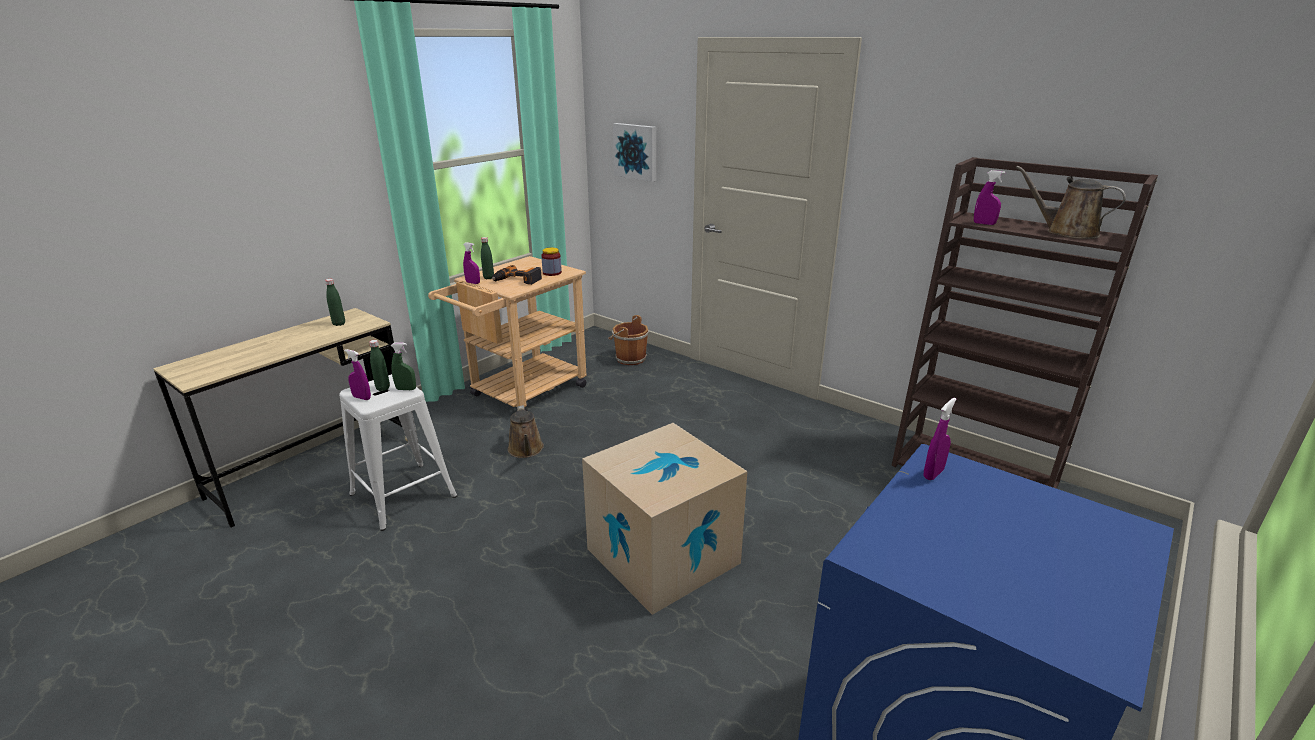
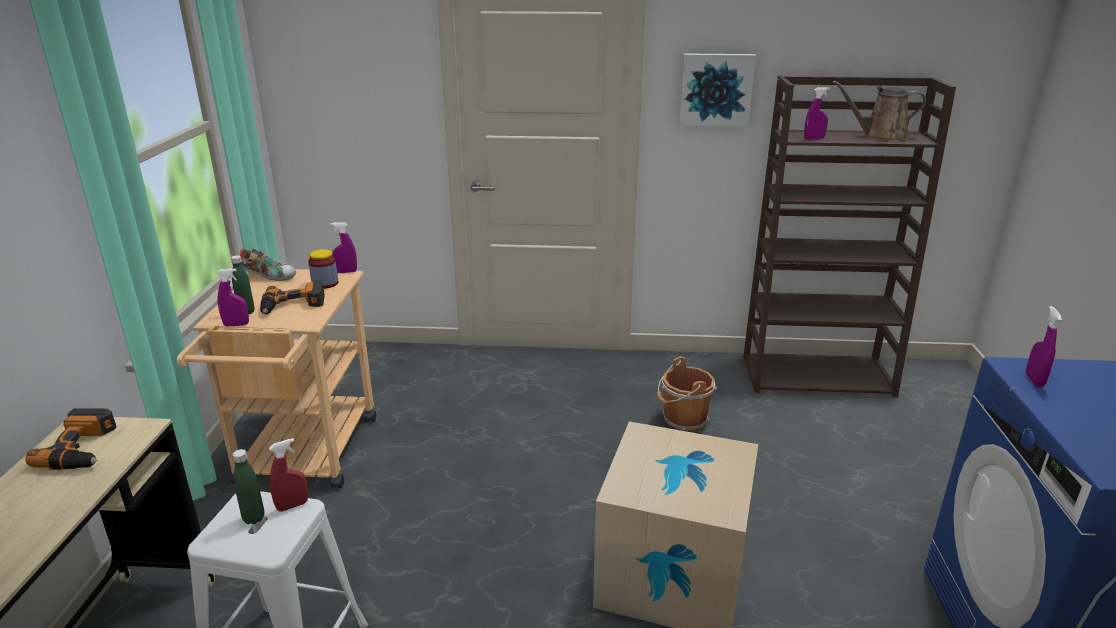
camera: 35 degrees left, 0 degrees up
(339, 324) = (83, 448): green bottle -> power drill
(362, 398) = (241, 545): purple spray bottle -> purple spray bottle (346, 272)
(406, 389) = (292, 506): green spray bottle -> red spray bottle
(526, 450) = (391, 526): brown watering can -> none
(528, 262) = (270, 277): none -> shoe
(629, 358) = (391, 367): brown bucket -> brown bucket (683, 420)
(636, 151) = (350, 105): picture -> picture (715, 89)

